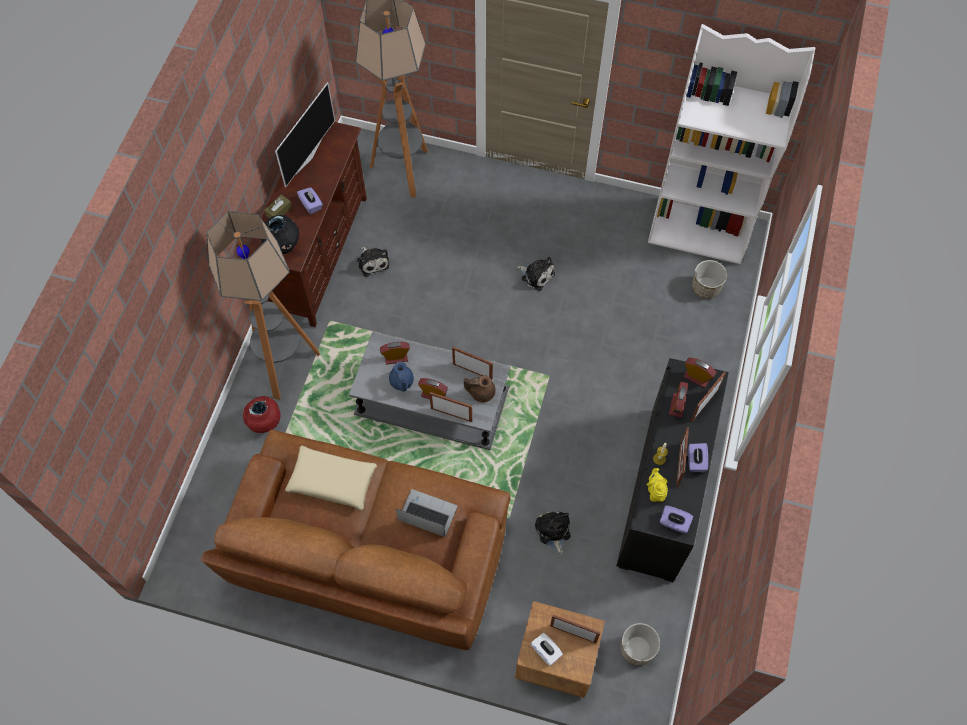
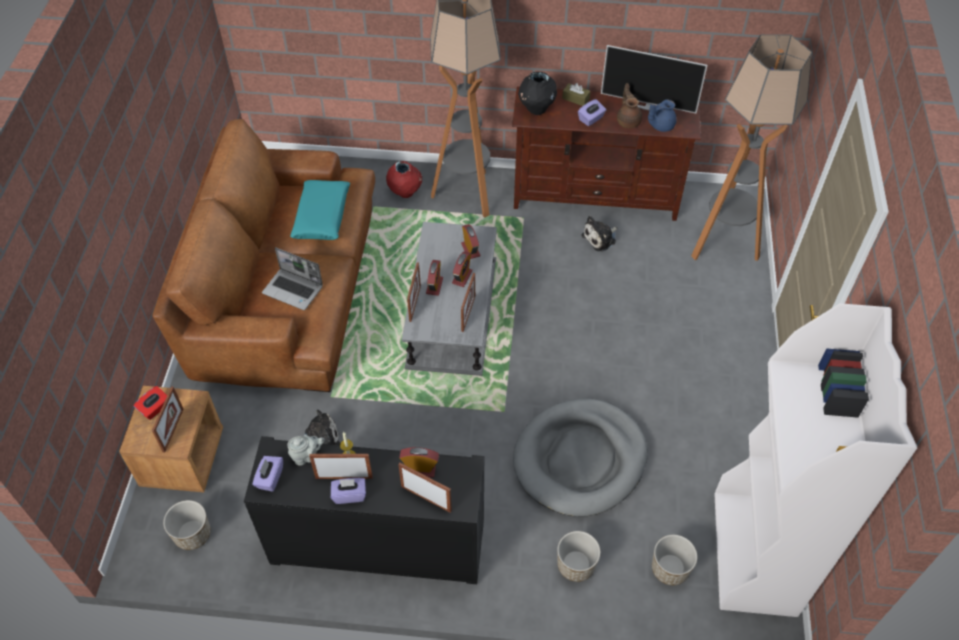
camera: 80 degrees right, 10 degrees down
(332, 480) = (322, 216): beige pillow -> turquoise pillow
(401, 382) = (443, 258): blue teapot -> blue teapot (660, 125)
(426, 514) = (293, 290): laptop -> laptop turned 105 degrees clockwise
(481, 392) = (444, 324): brown teapot -> brown teapot (628, 120)
(536, 275) = (630, 382): plush toy -> none
(546, 651) = (155, 408): white tissue box -> red tissue box
(604, 327) = (580, 459): none -> grey dog bed
(655, 492) = (307, 456): yellow teapot -> grey teapot
(696, 349) = (576, 565): none -> planter
(696, 377) = (462, 487): alarm clock -> alarm clock (462, 277)

